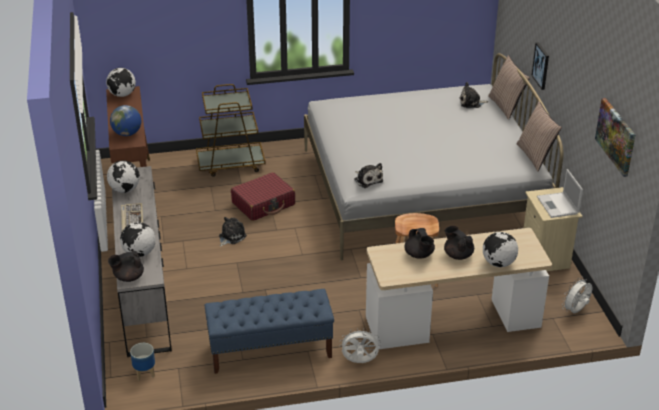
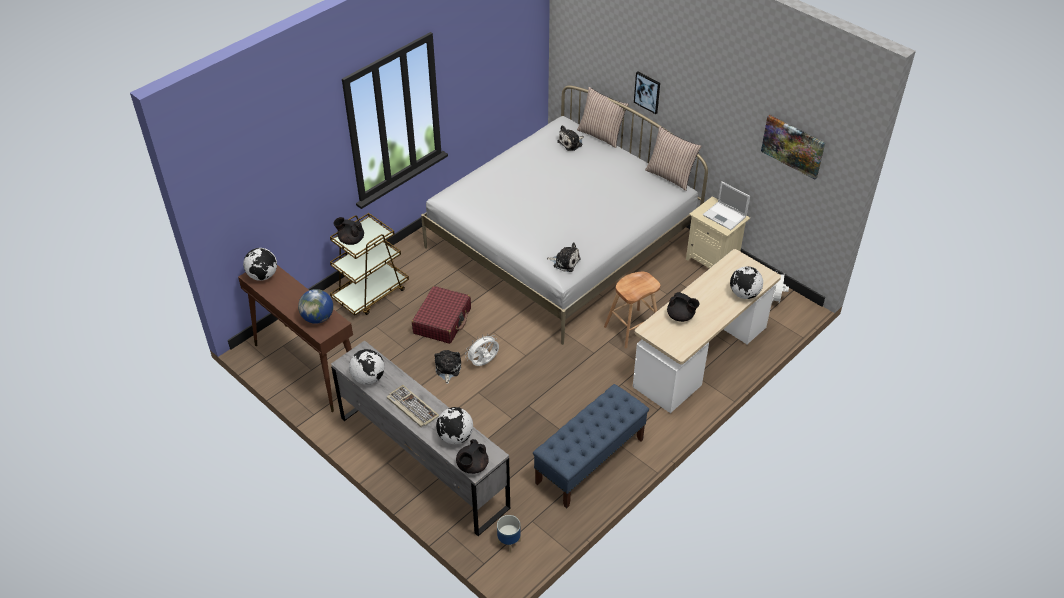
camera: 35 degrees left, 10 degrees up
(359, 362) = (667, 432): white fan -> white fan (483, 363)
(458, 255) = (708, 301): black teapot -> black teapot (351, 240)

